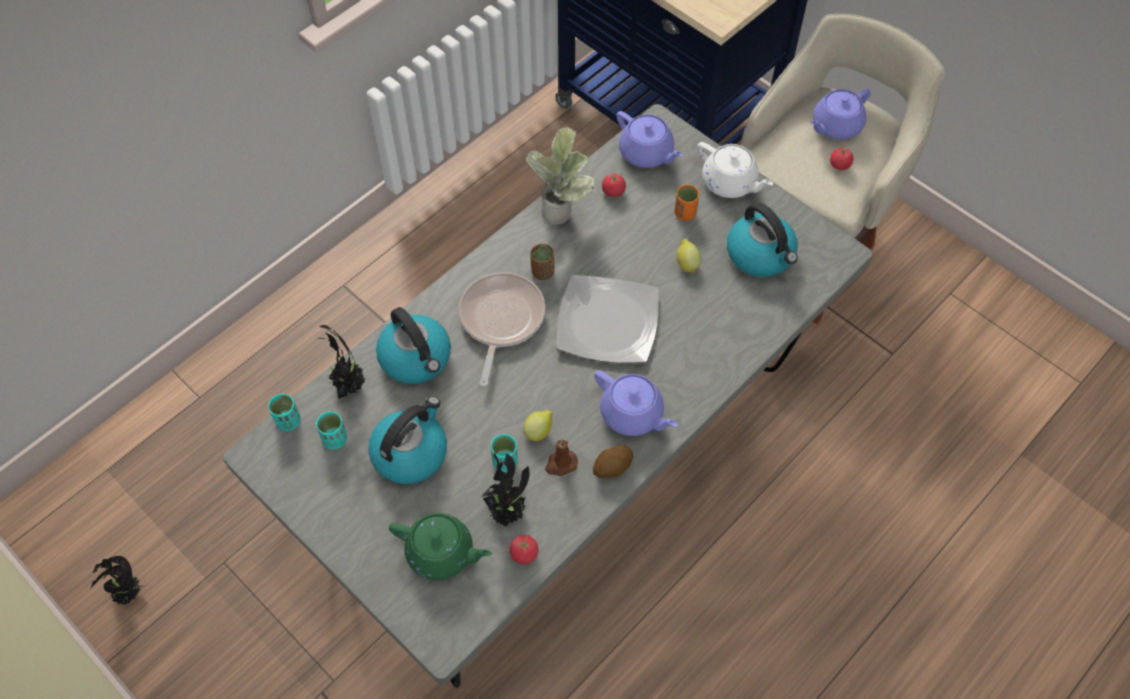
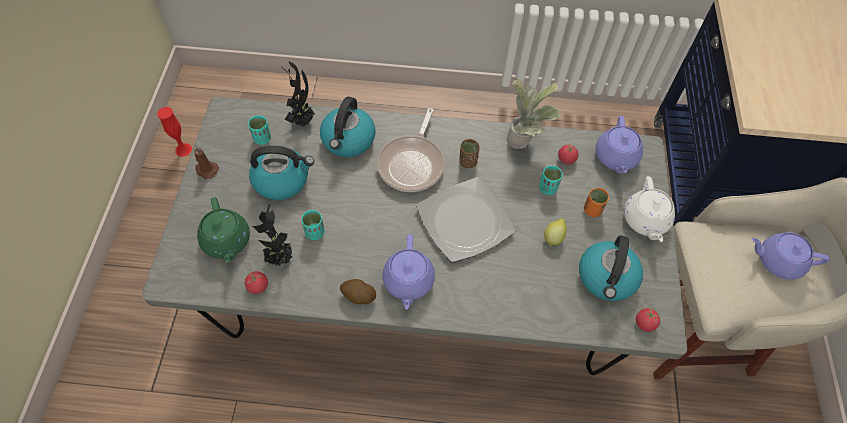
camera: 50 degrees right, 0 degrees up
(129, 595) = (183, 149): potted plant -> red vase
(288, 421) = (257, 110): turquoise cup -> turquoise cup (547, 188)
(500, 320) = (412, 163): frying pan -> frying pan turned 135 degrees clockwise
(539, 431) = (351, 236): lemon -> none
(560, 464) = (337, 264): brown candle -> brown candle (206, 170)
(839, 165) = (748, 285): tomato -> tomato (644, 323)

